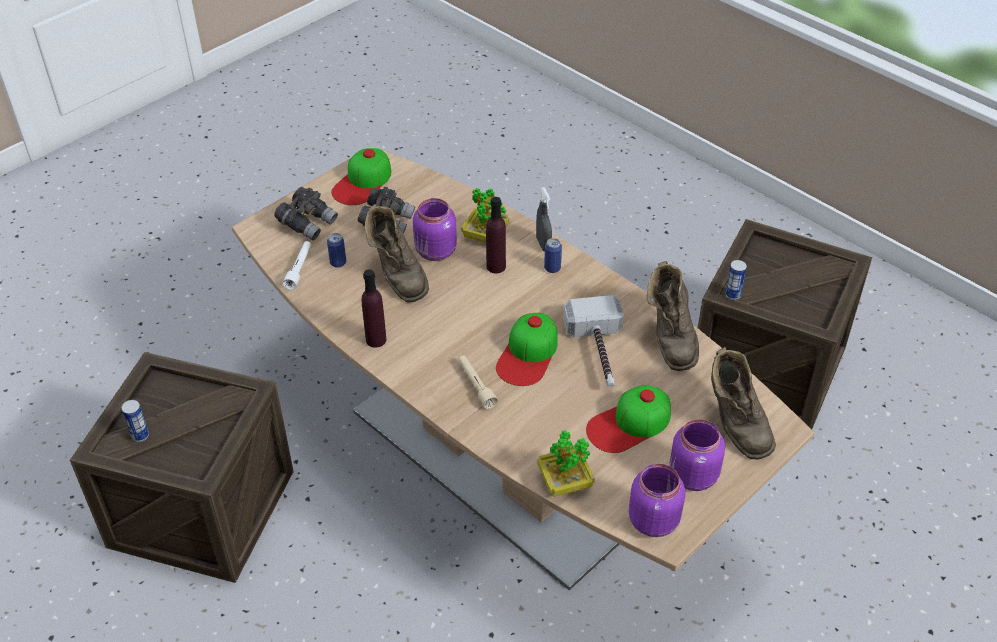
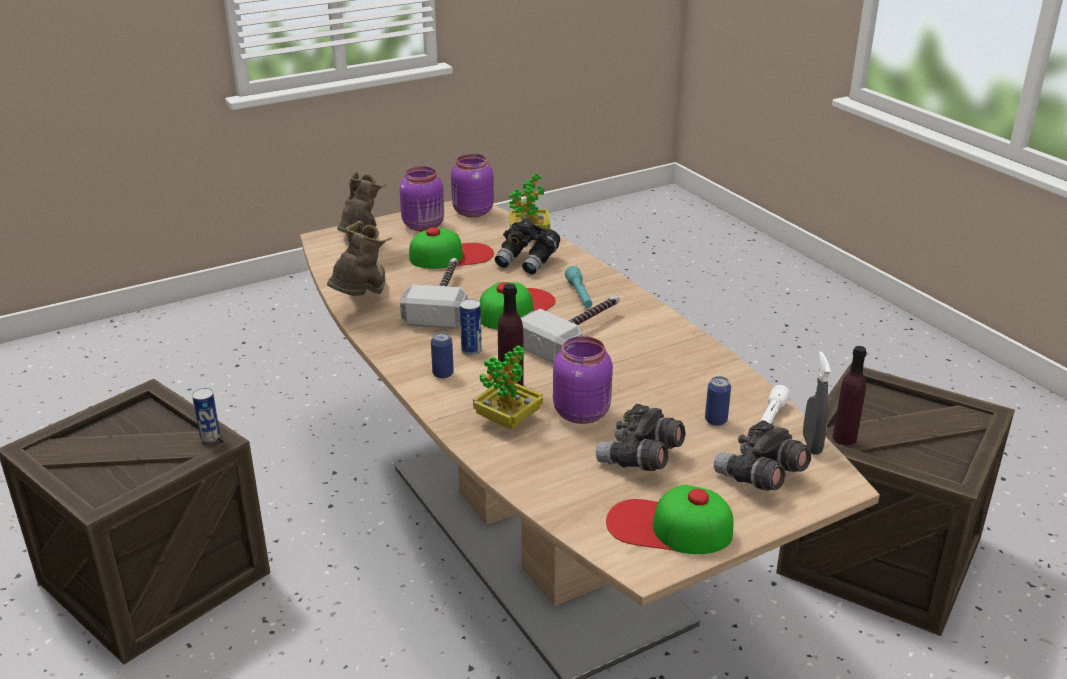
camera: 165 degrees left, 15 degrees down
(140, 436) = (944, 420): can -> can (471, 350)
(362, 182) = (668, 527): cap -> cap turned 120 degrees counterclockwise
(376, 340) = (676, 341): purple bottle -> purple bottle (844, 438)
(398, 276) = (638, 395): brown boot -> none
(463, 331) = (577, 334): none -> hammer
(476, 385) = (579, 295): beige flashlight -> turquoise flashlight
(543, 244) = (437, 399): grey spray bottle -> grey spray bottle (812, 444)
(546, 430) = (528, 261): none -> black binoculars

